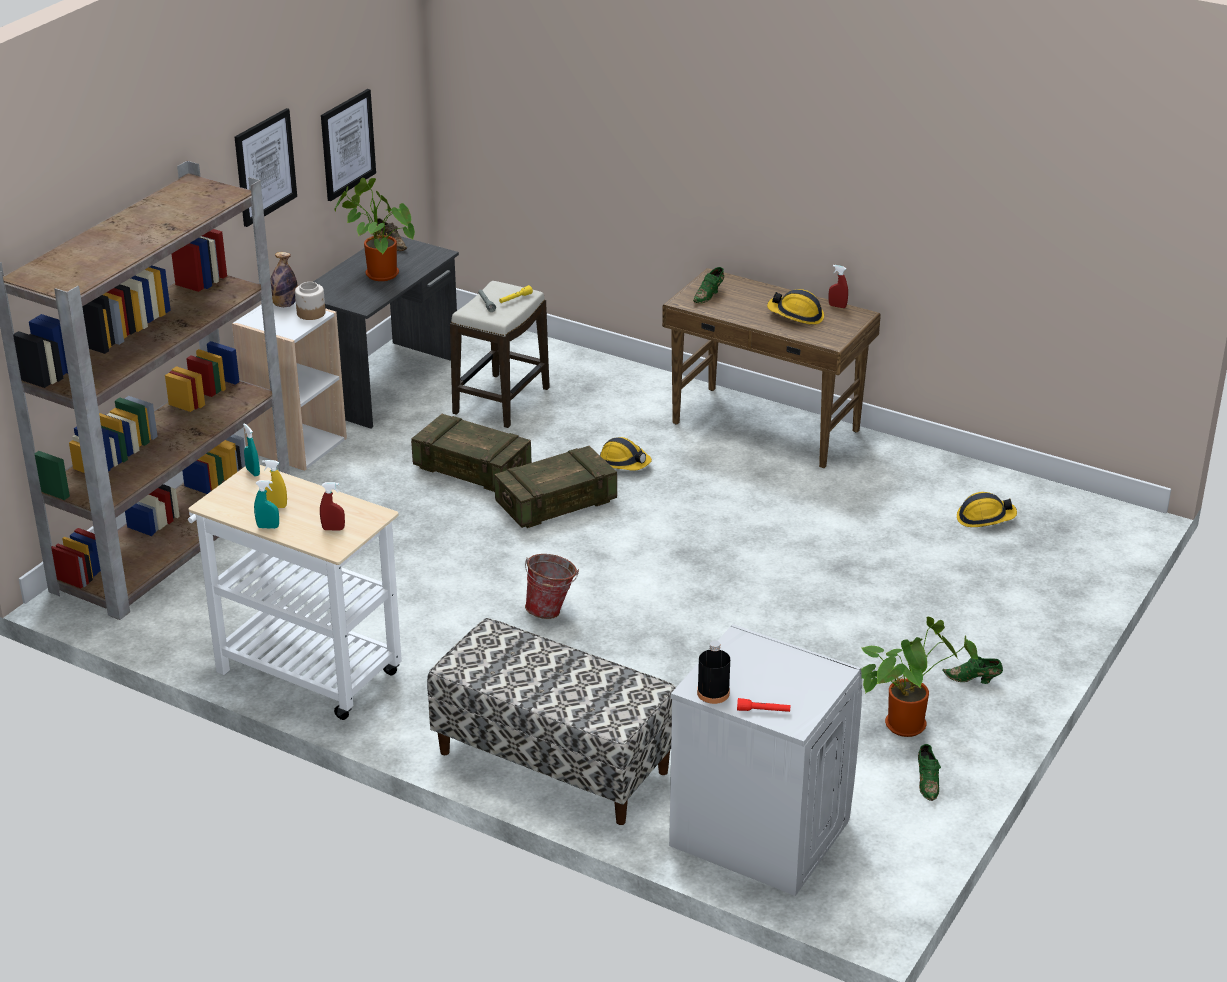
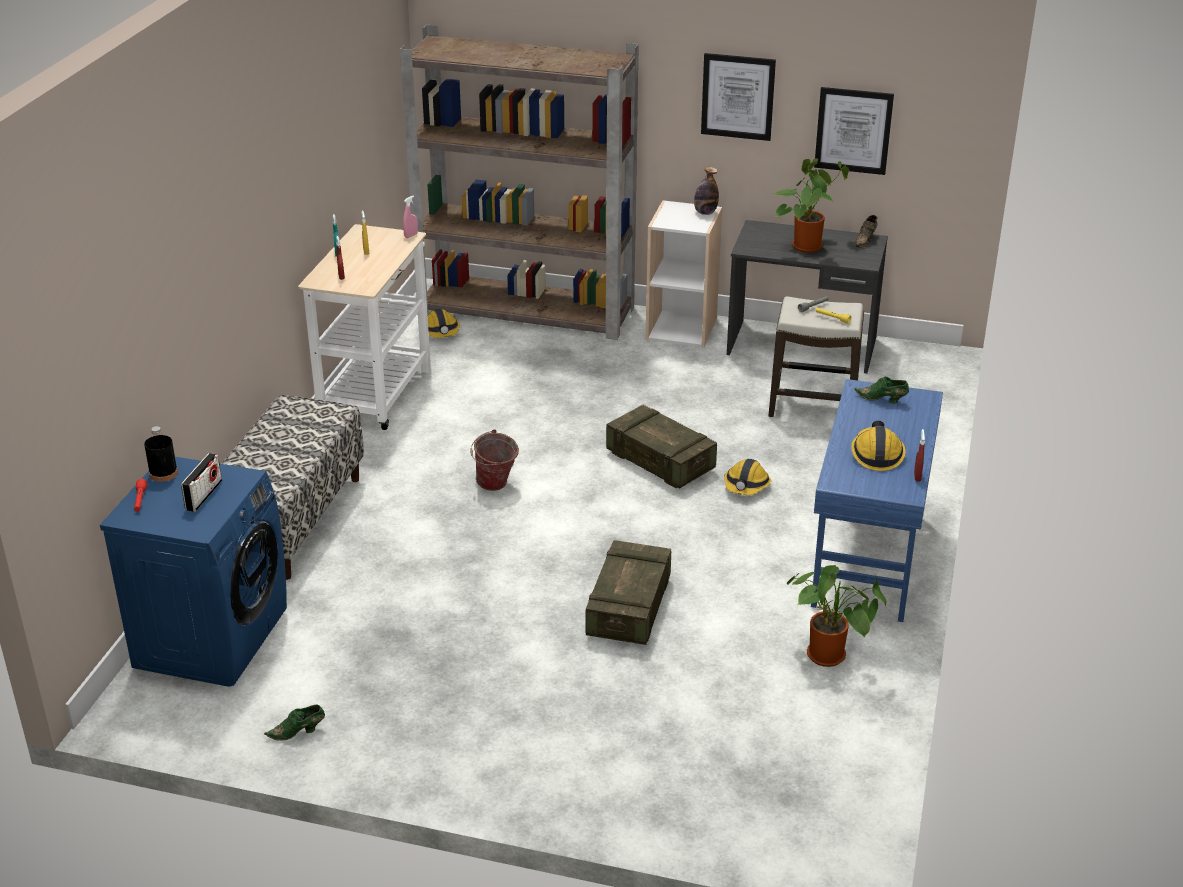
camera: 75 degrees right, 0 degrees up
(253, 472) = (411, 235): turquoise spray bottle -> pink spray bottle
(311, 313) = (698, 225): jar -> none
(472, 469) = (691, 412): crate -> crate (628, 608)
(759, 834) = (212, 640): white washing machine -> blue washing machine
(767, 427) = (868, 560): brown console table -> blue console table
(768, 667) = (204, 495): none -> radio
(907, 723) = (387, 711): potted plant -> potted plant (830, 657)
(973, 680) = (469, 750): green shoe -> none
(984, 518) = (776, 733): hard hat -> hard hat (440, 332)

